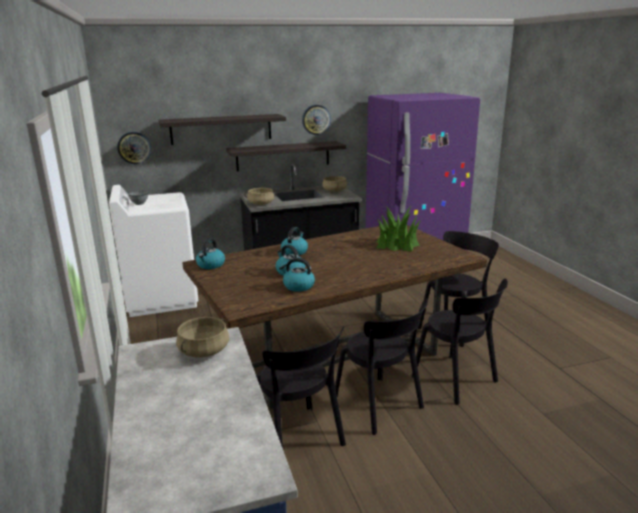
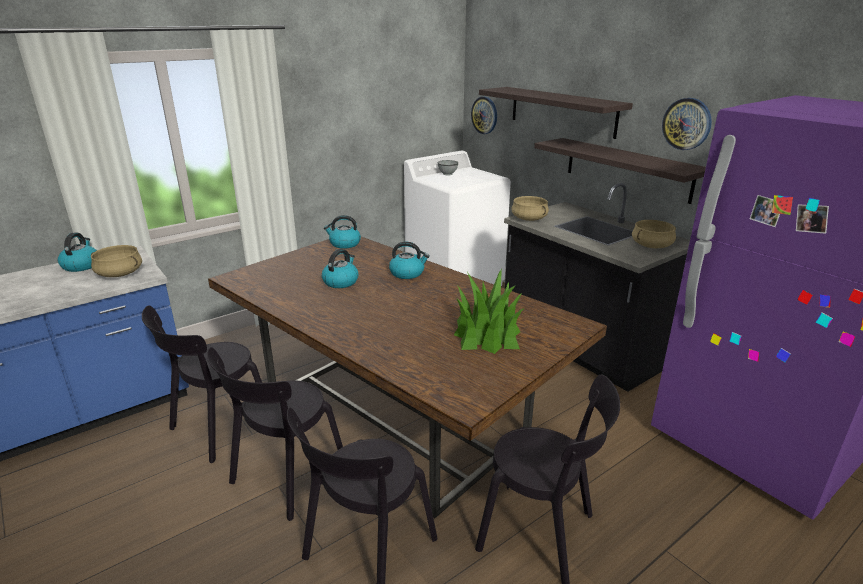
camera: 70 degrees right, 5 degrees up
(298, 286) = (298, 293): kettle -> kettle (81, 265)

